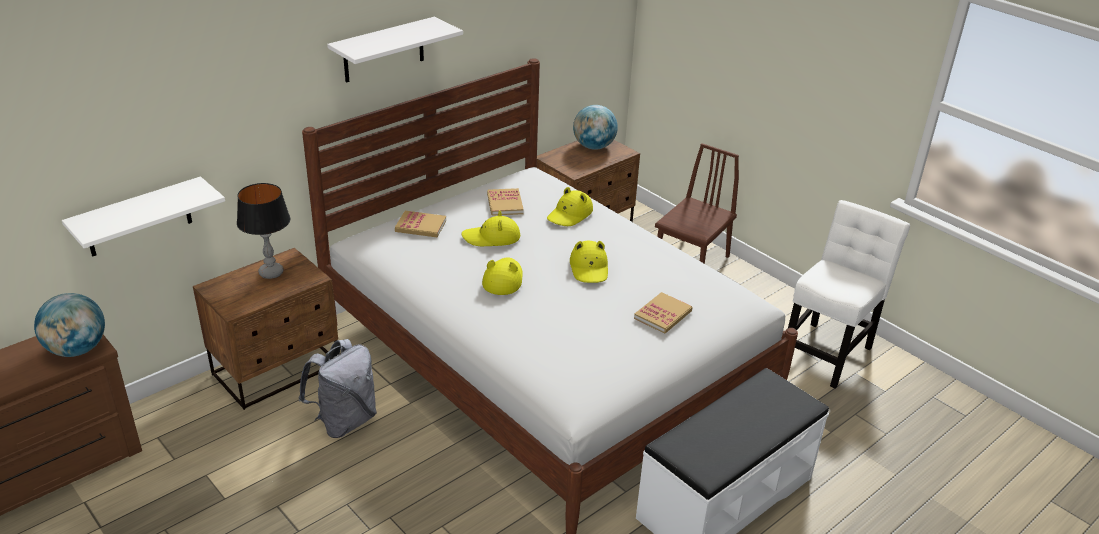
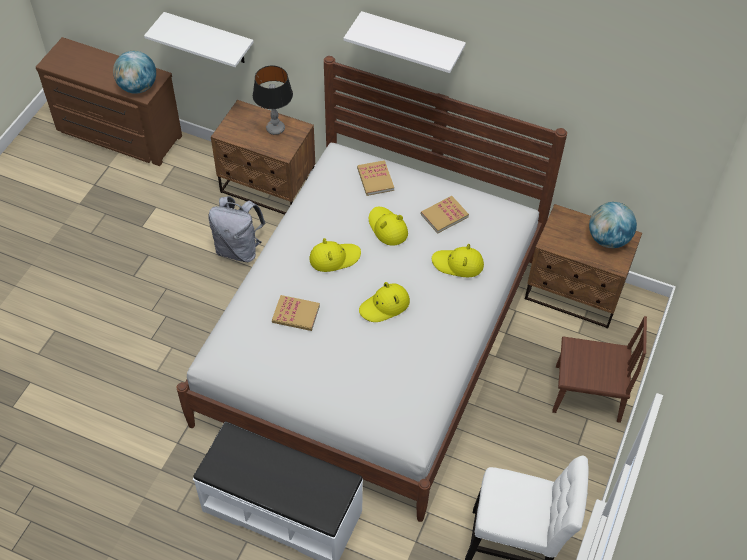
camera: 65 degrees right, 20 degrees up
(663, 315) = (350, 376): book -> book (296, 314)

